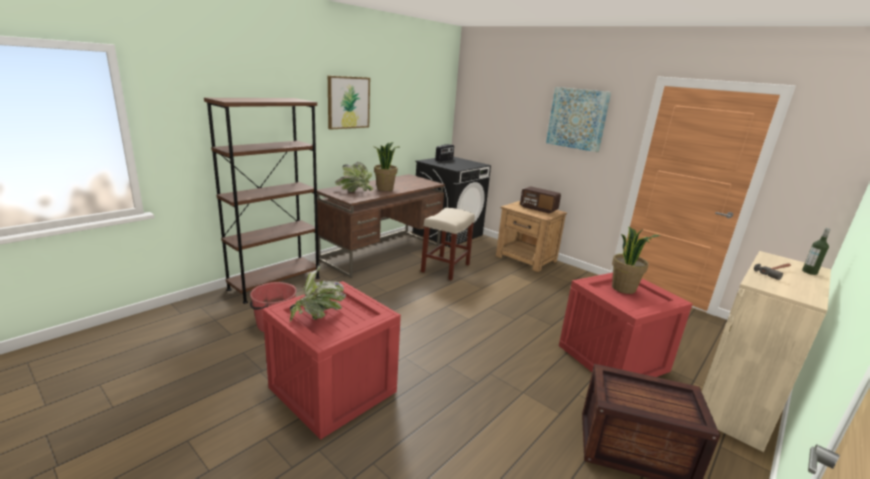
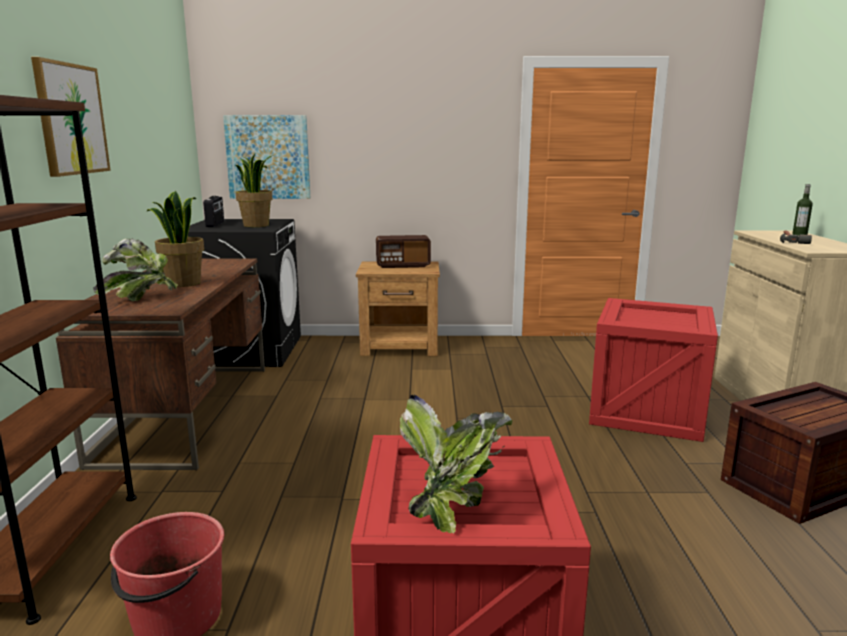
camera: 40 degrees left, 5 degrees down
(445, 268) = (323, 395): beige stool -> none
(577, 119) = (425, 125): picture -> picture (268, 157)
(624, 288) = (640, 315): potted plant -> potted plant (256, 225)

